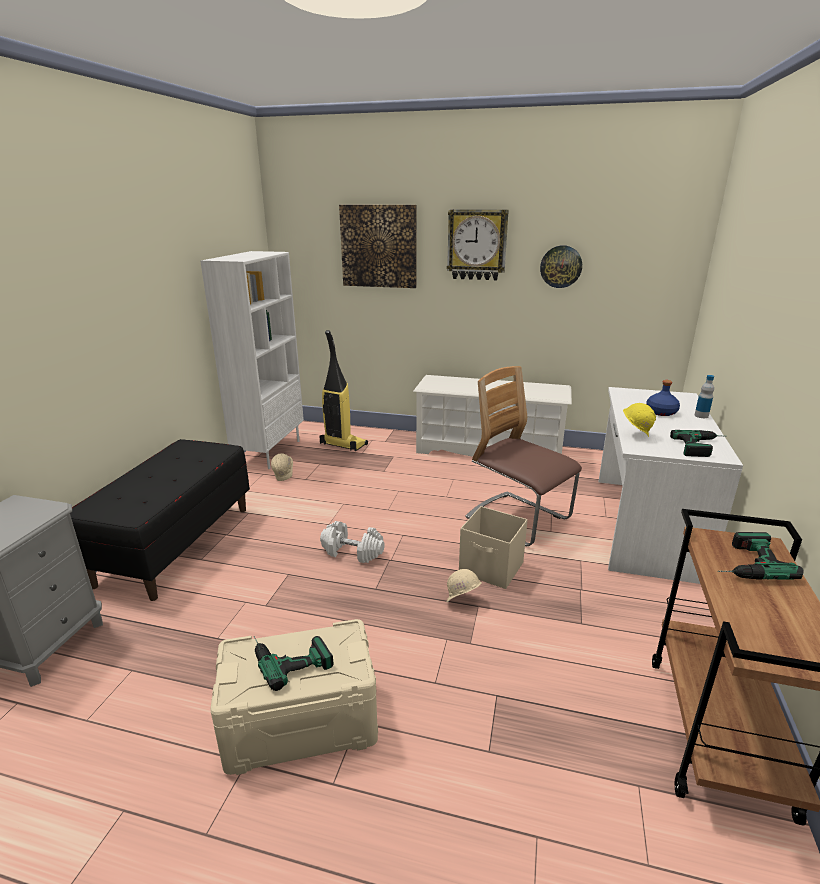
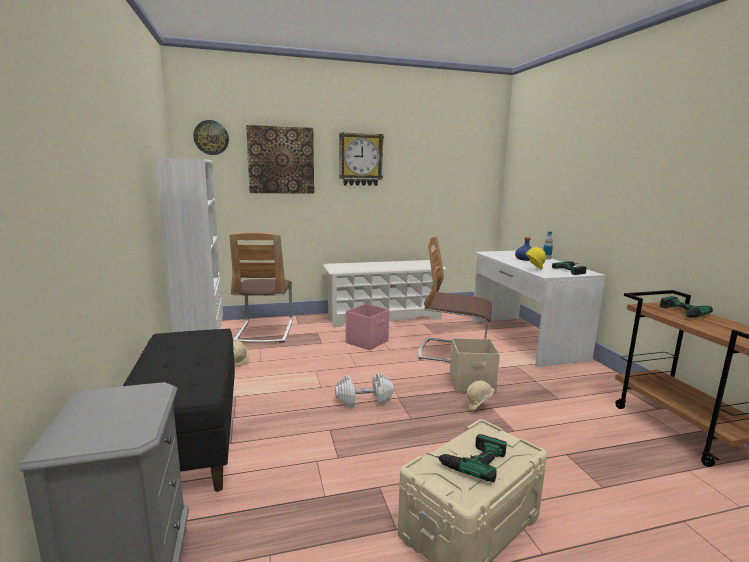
camera: 30 degrees left, 10 degrees down
(342, 444) = (264, 332): vacuum cleaner -> chair
(433, 481) = (367, 342): none -> pink storage box
(561, 266) = (419, 175): wall clock -> wall clock (211, 137)

